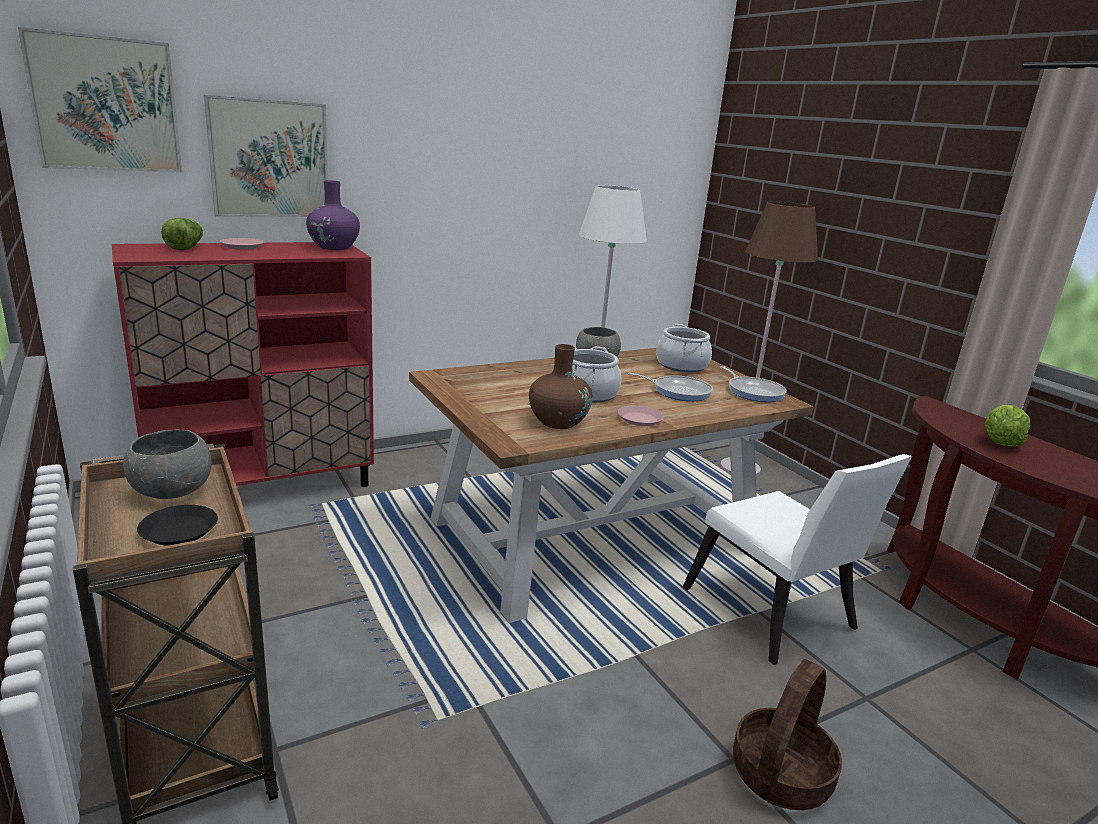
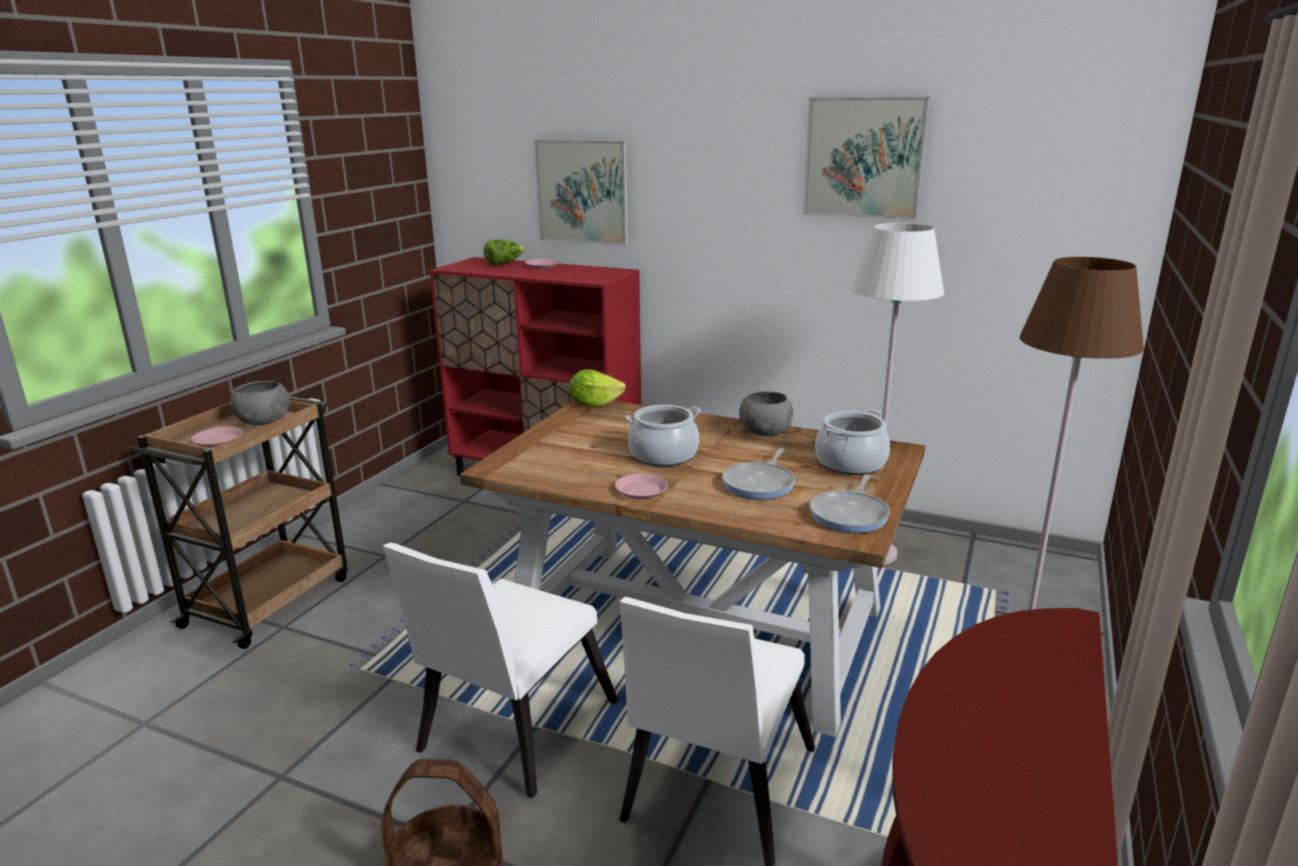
camera: 55 degrees right, 0 degrees up
(105, 104) = (477, 151): picture -> picture (863, 158)
(179, 531) = (218, 441): black plate -> pink plate
(334, 247) = (606, 273): purple vase -> none
(558, 422) = (569, 467): brown vase -> none
(630, 670) = (509, 732): none -> white chair
(678, 391) = (760, 484): frying pan -> frying pan turned 45 degrees clockwise
(1000, 442) = (996, 702): lettuce -> lettuce (594, 404)

